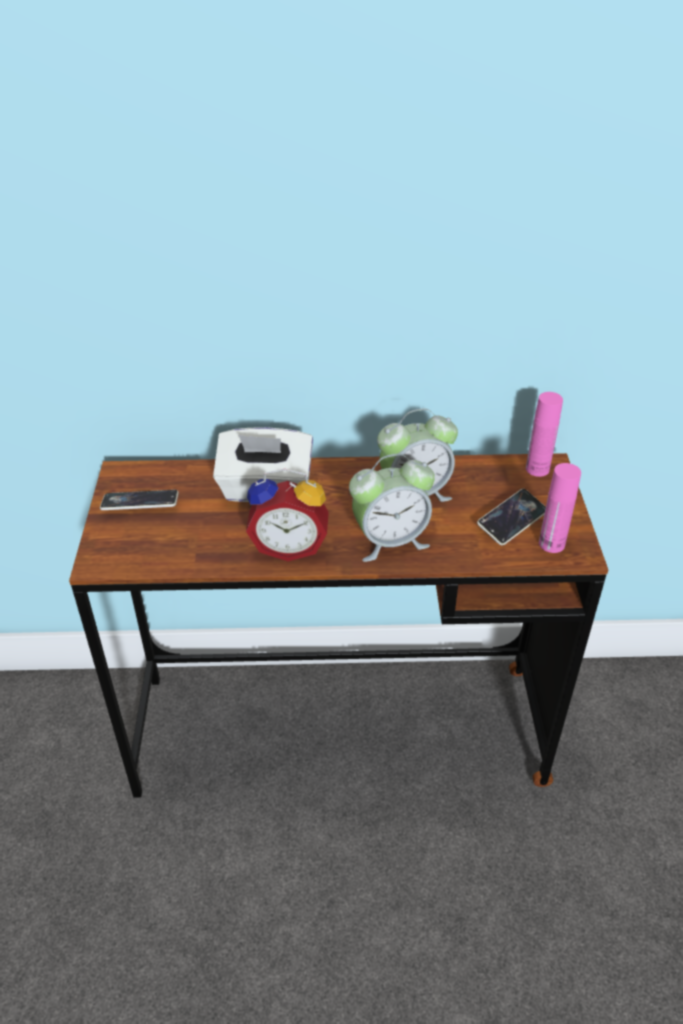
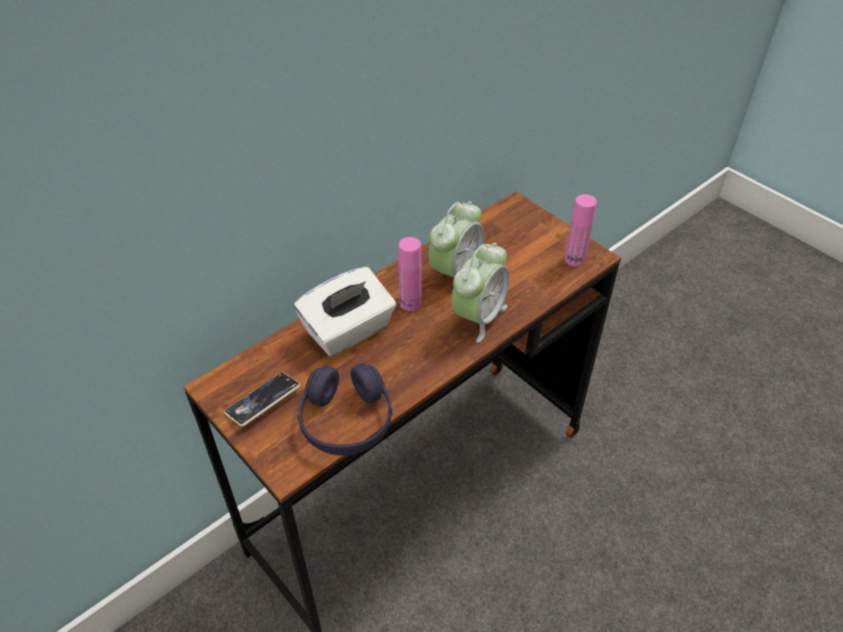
camera: 40 degrees left, 5 degrees up
(181, 555) = (346, 420): none -> purple headphones
(289, 546) = (417, 363): alarm clock -> none
(512, 520) = (535, 257): phone -> none
(537, 469) = (511, 212): pink bottle -> pink bottle (410, 303)

